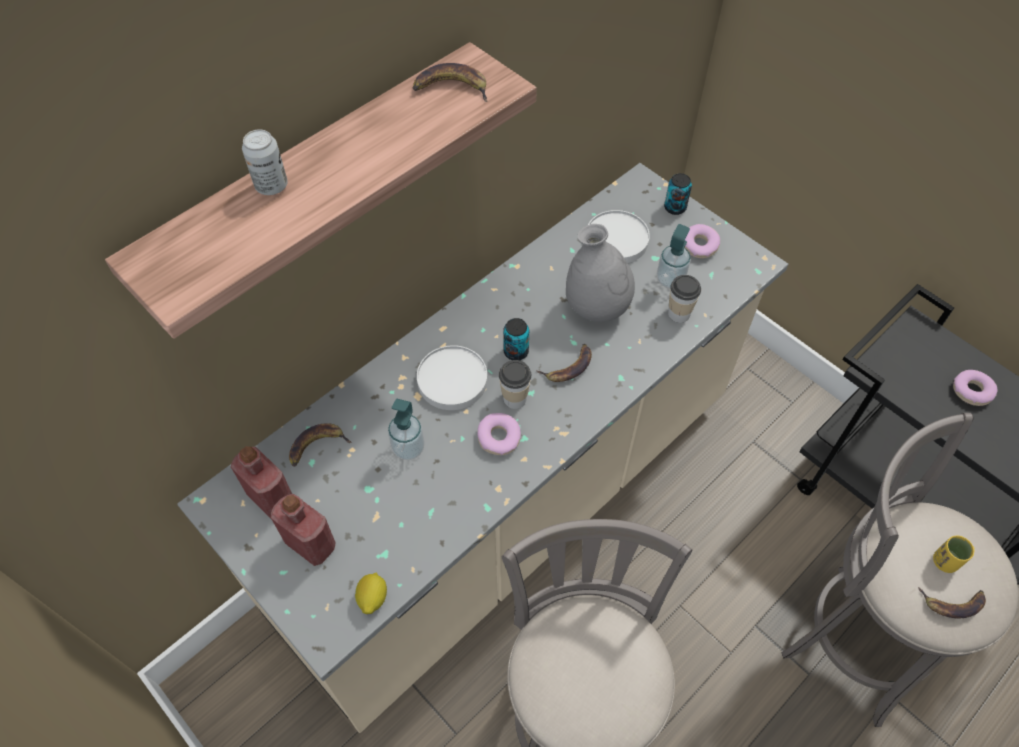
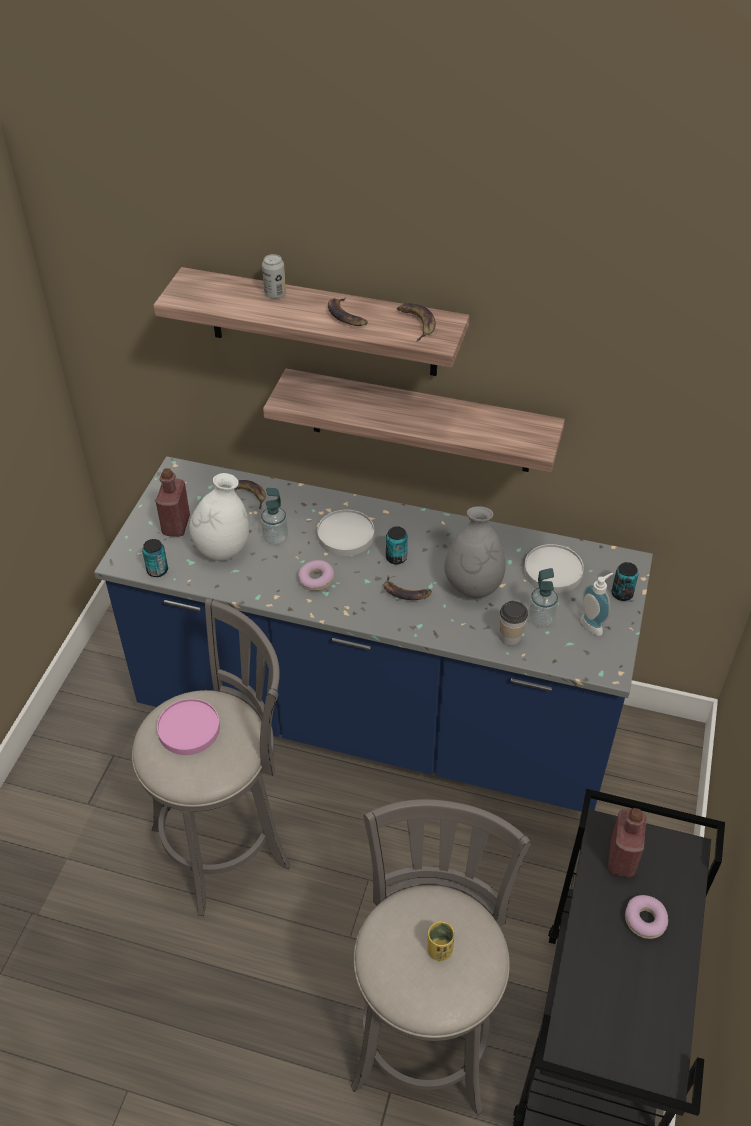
camera: 60 degrees right, 10 degrees down
(271, 498) = (196, 493): red bottle -> red bottle (622, 858)
(372, 598) = (157, 570): lemon -> can
(388, 510) = (222, 549): none -> white vase
(437, 209) = (420, 421): none -> shelf
(509, 507) = (375, 718): beige counter -> blue counter
(514, 398) = (355, 574): cup -> none
(574, 675) = (189, 728): none -> pink plate
(699, 246) = (593, 624): donut -> soap dispenser
(953, 603) = (402, 967): banana -> banana (346, 316)

